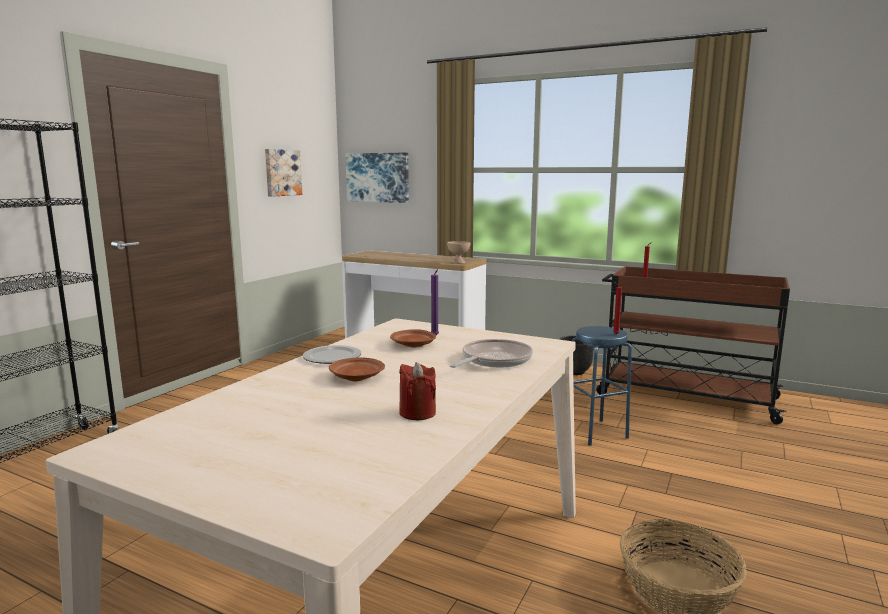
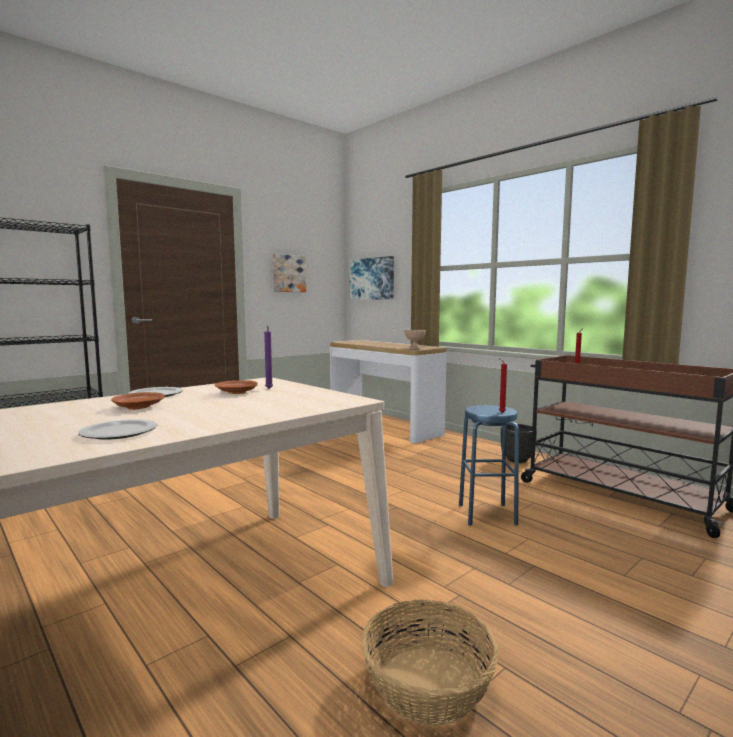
camera: 20 degrees right, 5 degrees down
(417, 413) = (117, 432): red candle -> plate
(493, 360) = (274, 406): frying pan -> none

